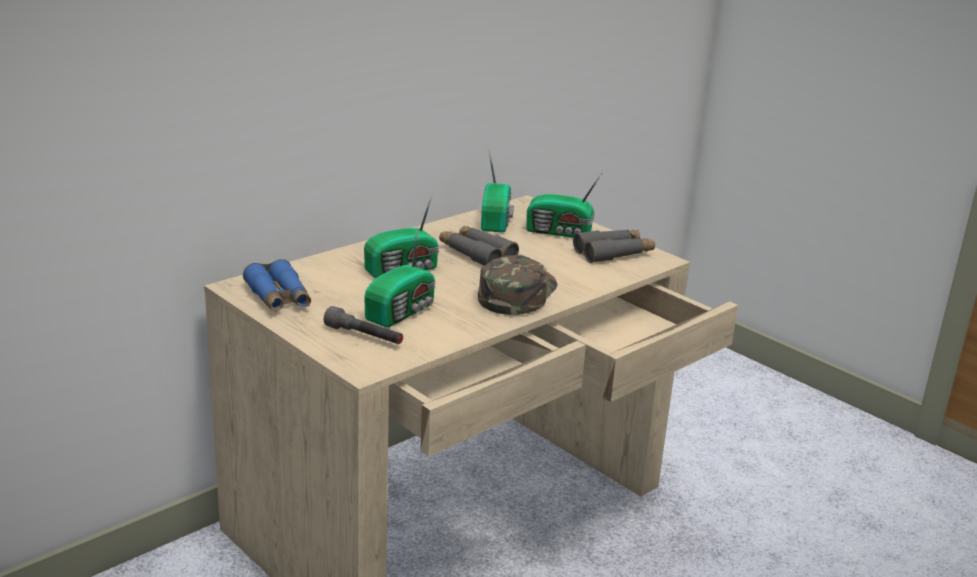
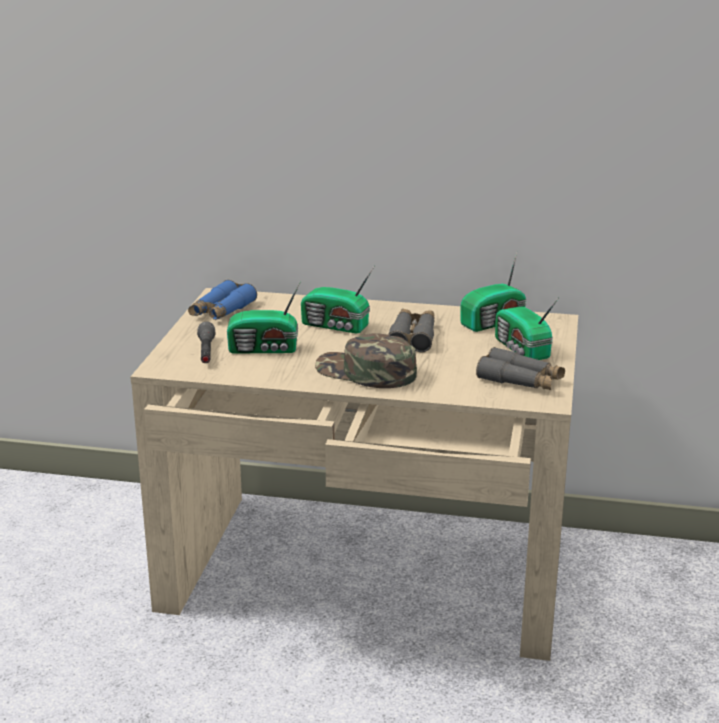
camera: 55 degrees right, 0 degrees up
(516, 293) = (365, 372): green cap -> green cap turned 135 degrees counterclockwise

